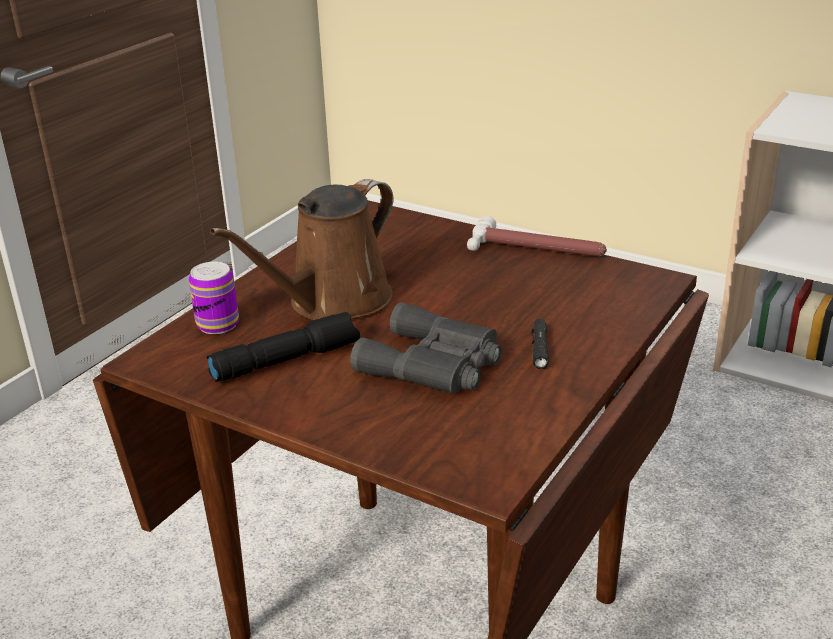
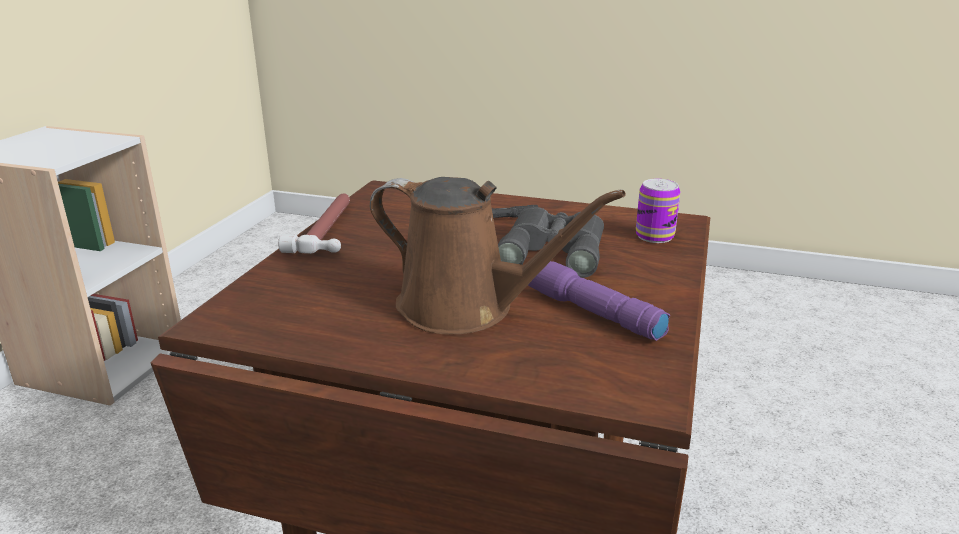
camera: 105 degrees left, 5 degrees down
(218, 324) = (545, 369): can -> can (654, 236)
(286, 360) = (591, 313): black flashlight -> purple flashlight

